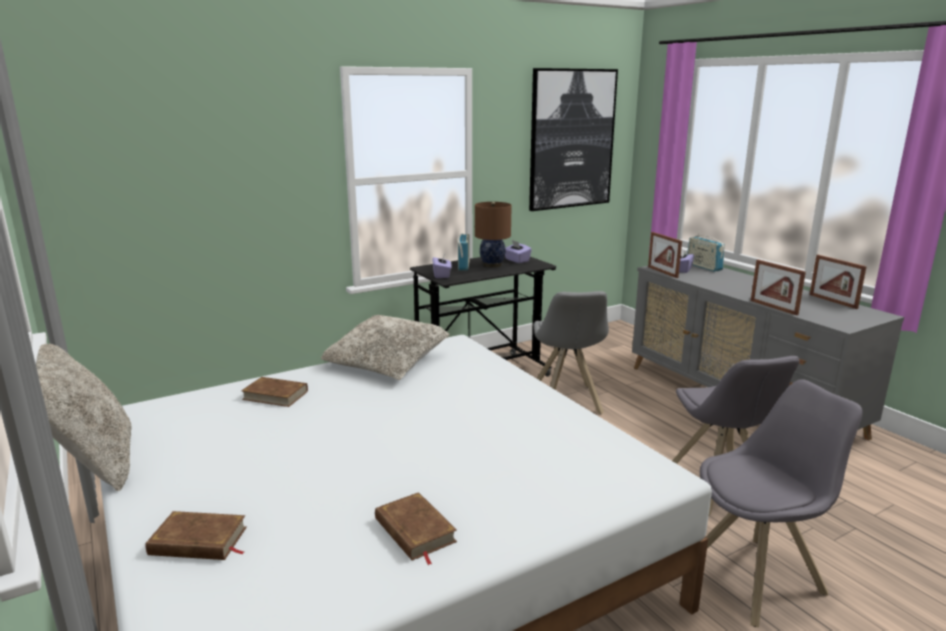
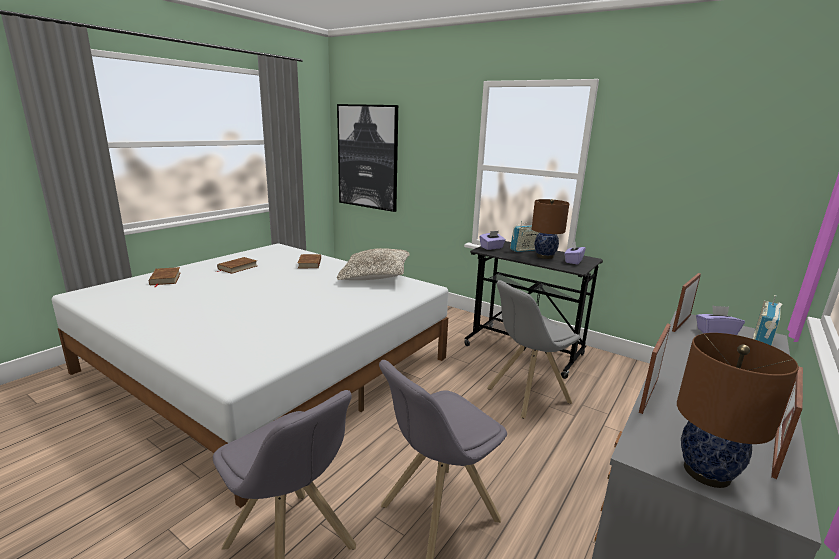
camera: 65 degrees right, 0 degrees up
(94, 464) = (229, 253): beige pillow -> none
(414, 531) = (167, 313): brown book -> brown book (237, 267)
(572, 139) = (725, 159): picture -> picture (367, 157)
(857, 318) = (707, 472): none -> brown table lamp

